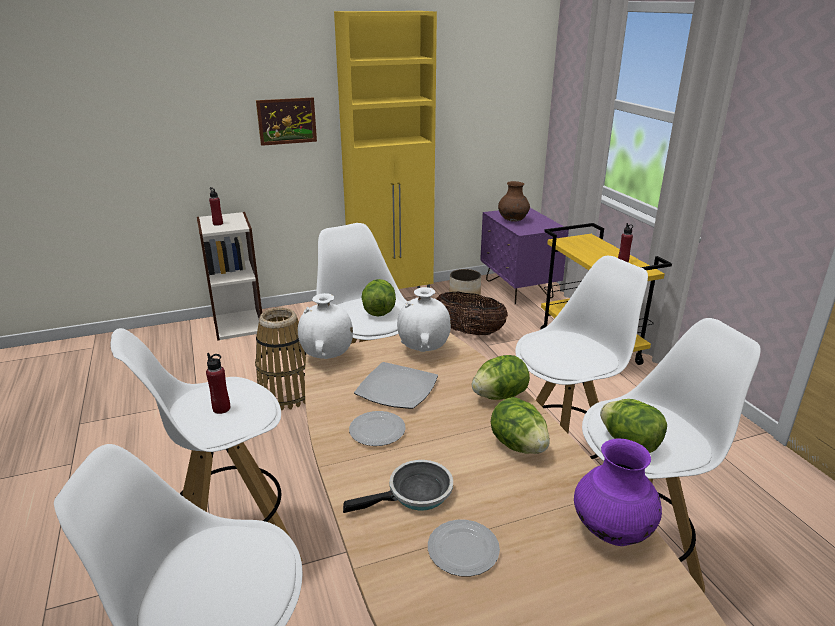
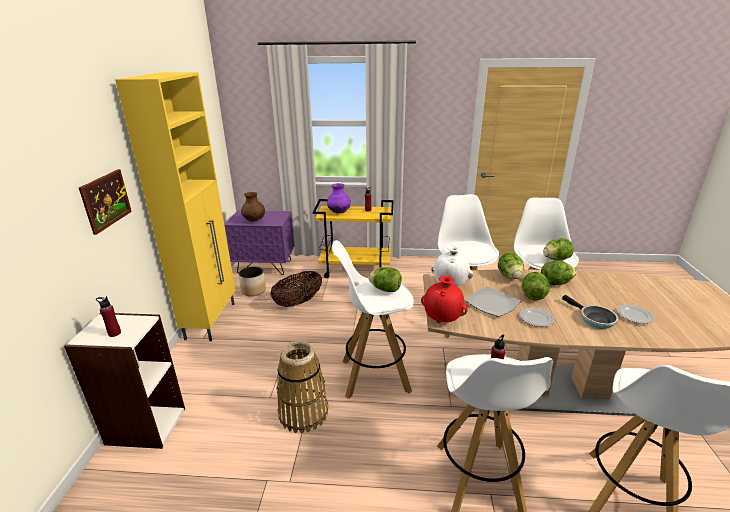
camera: 65 degrees left, 0 degrees up
(327, 358) = (442, 320): white vase -> red vase
(415, 494) = (594, 319): frying pan -> frying pan turned 150 degrees clockwise
(450, 423) = (533, 295): none -> lettuce
(612, 532) = (618, 280): purple vase -> purple vase (339, 212)

